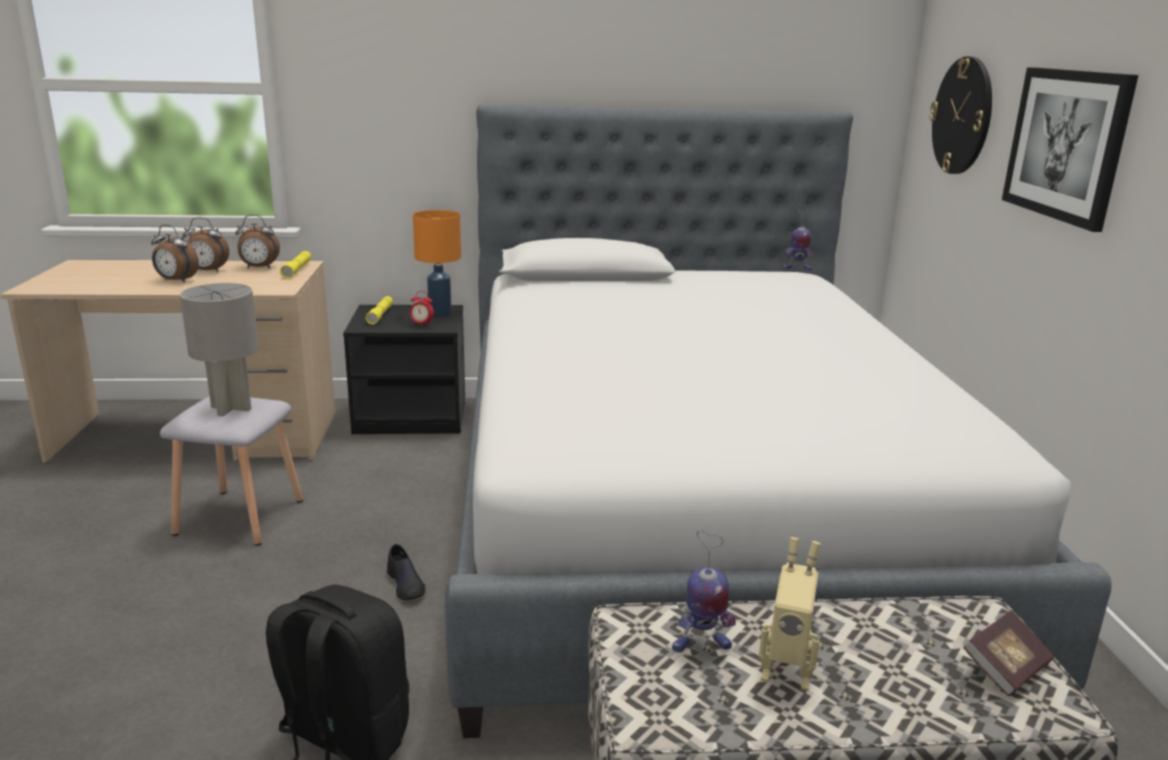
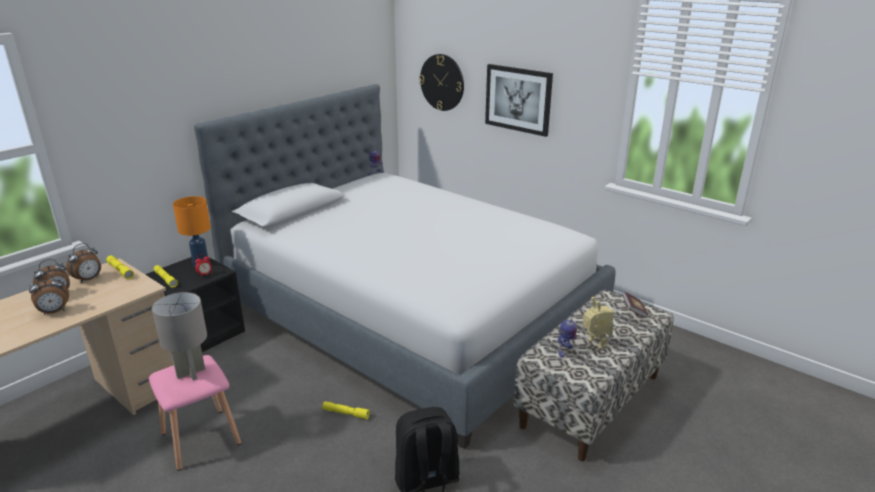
camera: 45 degrees left, 5 degrees up
(240, 516) = (199, 438): grey stool -> pink stool
(406, 584) = (346, 413): black shoe -> yellow flashlight
(786, 671) = (594, 344): toy robot -> toy robot turned 90 degrees counterclockwise

